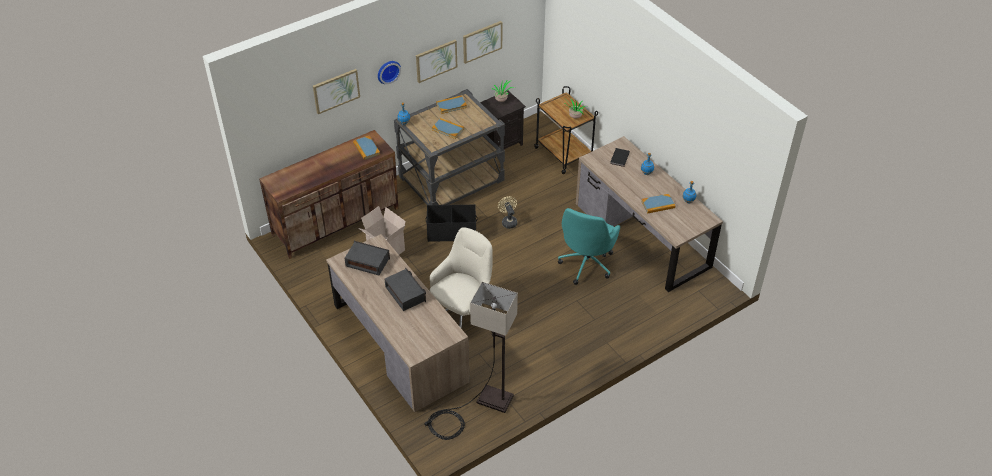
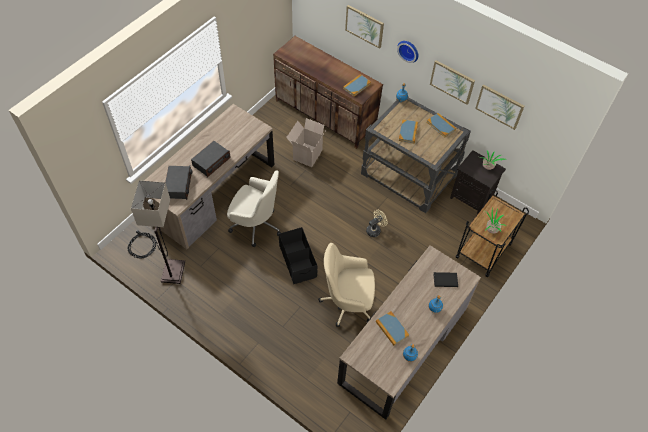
camera: 70 degrees right, 10 degrees up
(367, 262) = (238, 129): radio -> radio (179, 185)
(451, 232) = (345, 192): black storage box -> black storage box (298, 261)
(586, 264) = (347, 304): turquoise office chair -> beige office chair

